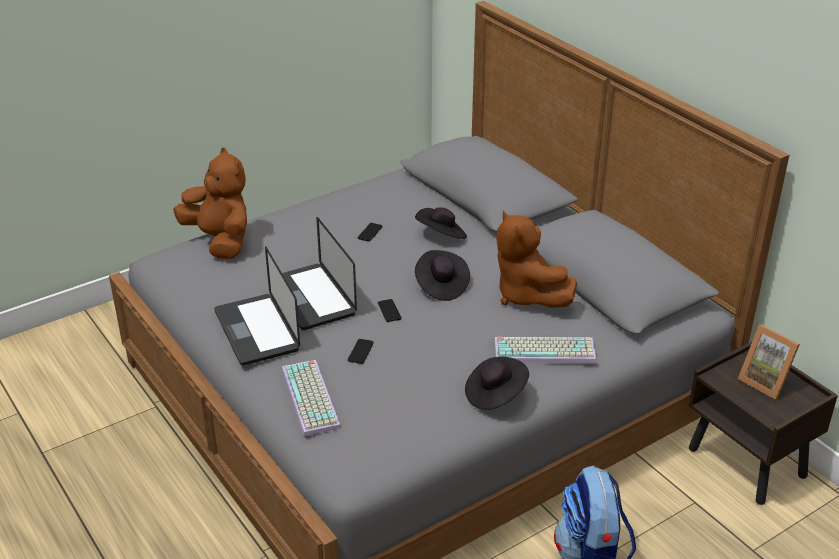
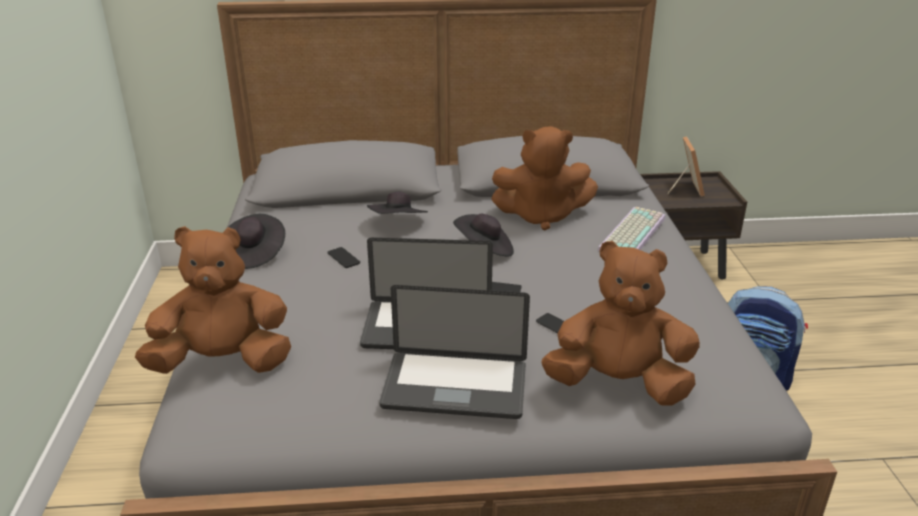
camera: 60 degrees left, 5 degrees down
(312, 398) = (618, 384): keyboard -> brown plush toy
(495, 394) = (681, 276): black hat -> black hat (254, 254)
(765, 381) = (685, 188): picture frame -> picture frame turned 75 degrees counterclockwise

